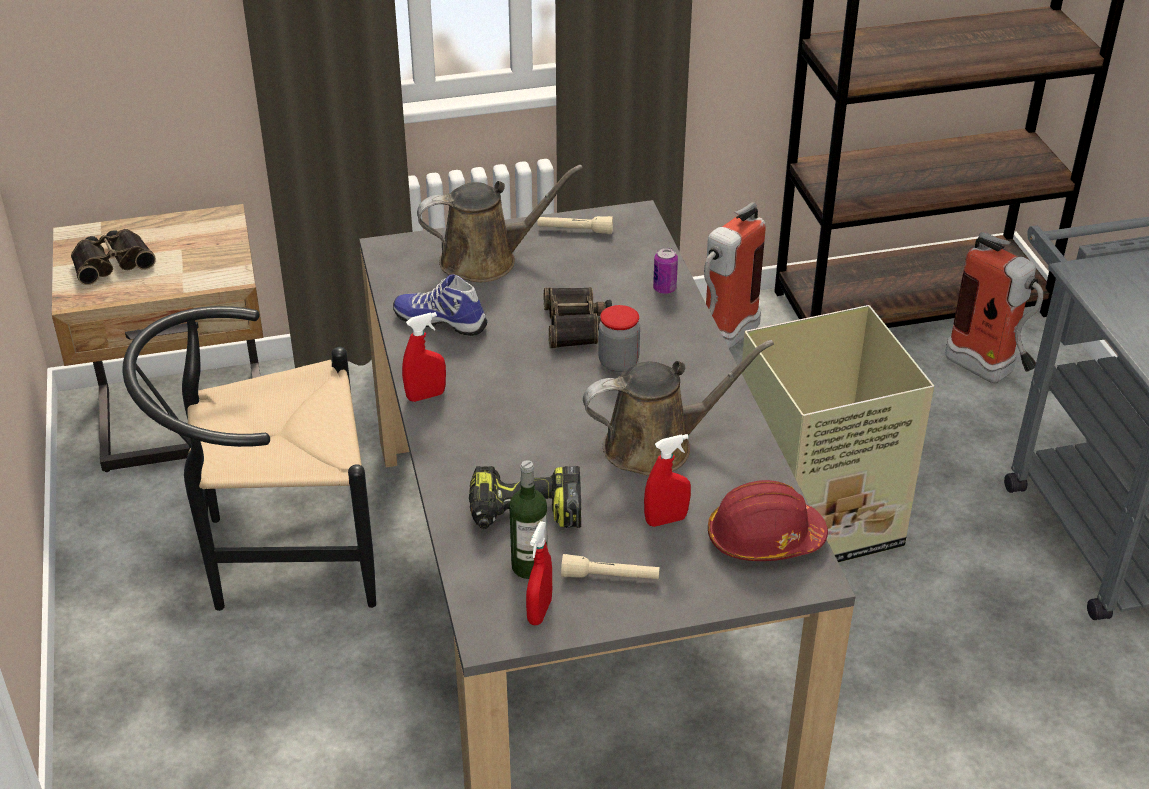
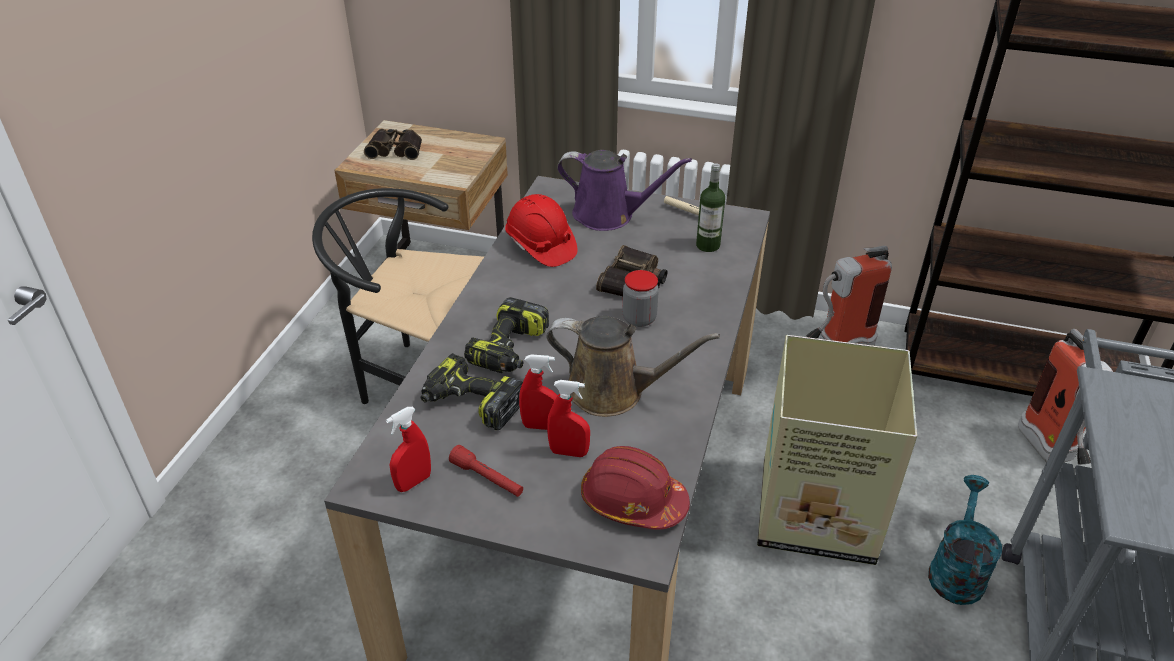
camera: 30 degrees right, 0 degrees up
(426, 396) = (482, 293): red spray bottle -> red spray bottle (541, 426)
(441, 321) = (540, 246): shoe -> red hard hat
(486, 260) = (609, 215): brown watering can -> purple watering can
(513, 444) = (510, 350): none -> power drill
(529, 566) = (438, 444): bottle -> bottle (708, 245)
(610, 577) = (487, 479): beige flashlight -> red flashlight
(664, 289) = (722, 277): can -> none
(976, 519) = (956, 569): none -> turquoise watering can

